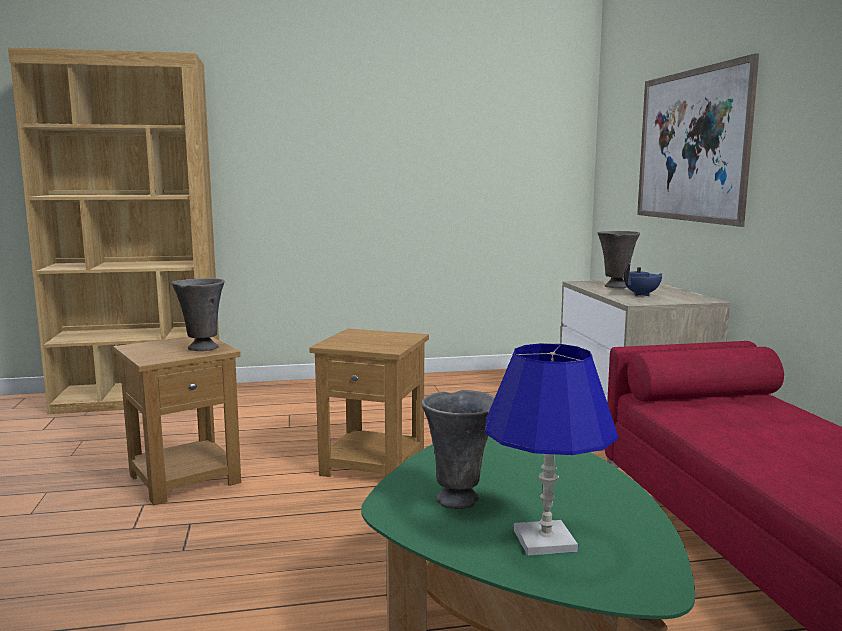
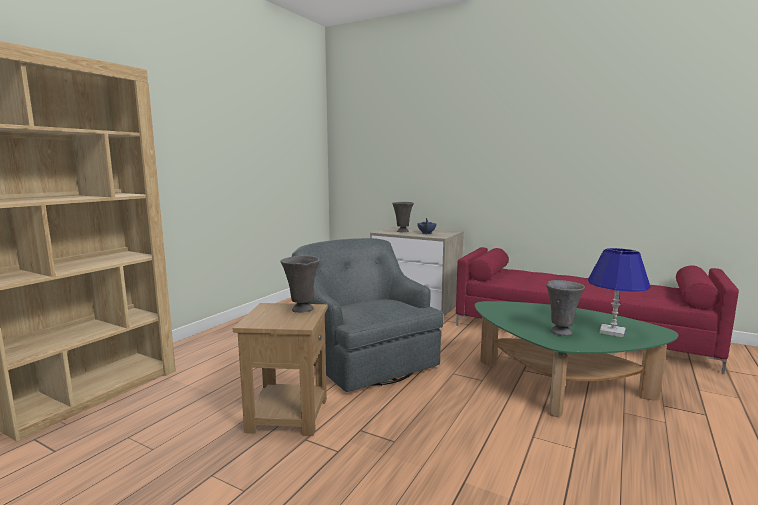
camera: 50 degrees left, 0 degrees up
(374, 465) = (365, 359): brown side table -> grey armchair
(690, 146) = (421, 157): picture -> none

